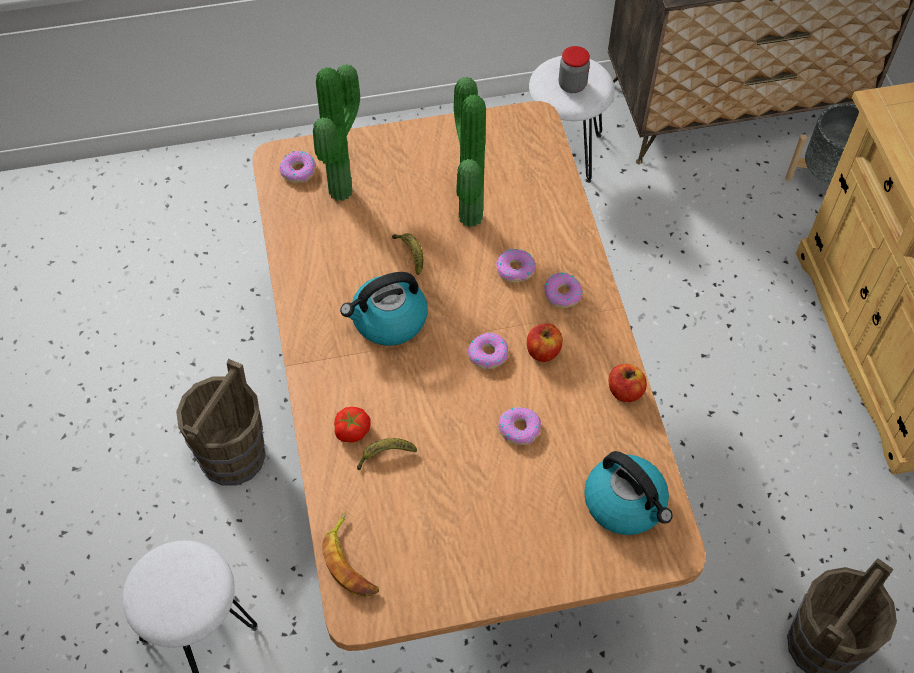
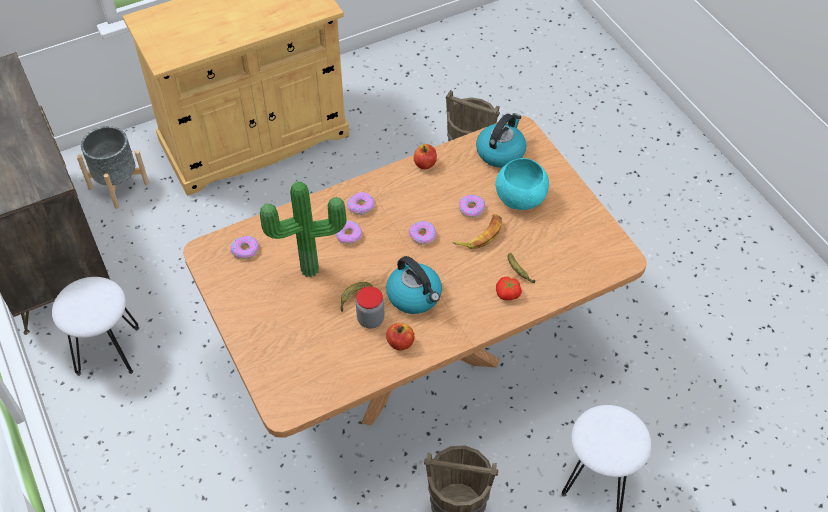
camera: 105 degrees left, 5 degrees down
(298, 171) = (292, 392): donut -> donut (245, 250)
(345, 192) = (306, 354): potted plant -> none
(351, 561) = (596, 270): banana -> banana (480, 235)
(521, 501) = (520, 198): none -> turquoise bowl
(543, 351) = (410, 208): apple -> apple (400, 343)
(572, 85) = (92, 301): jar -> jar (370, 319)

